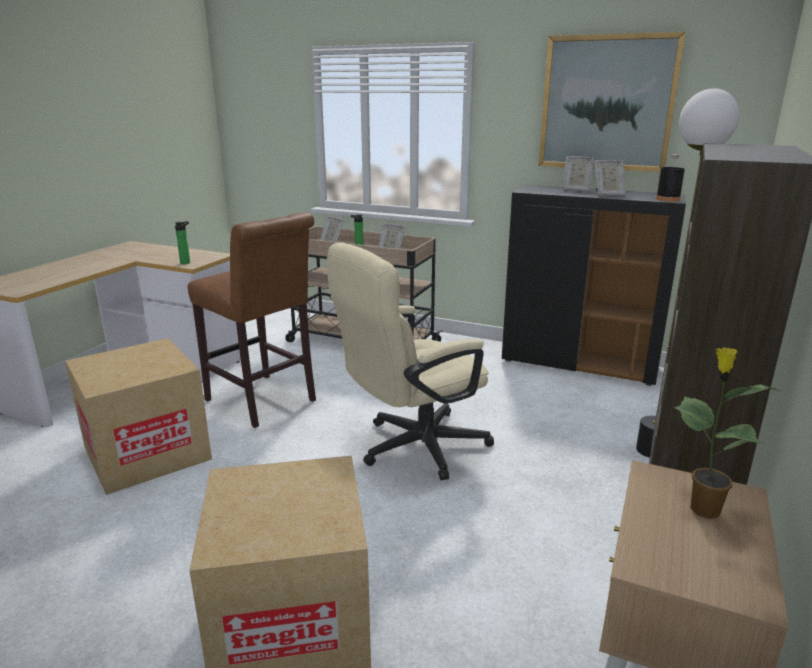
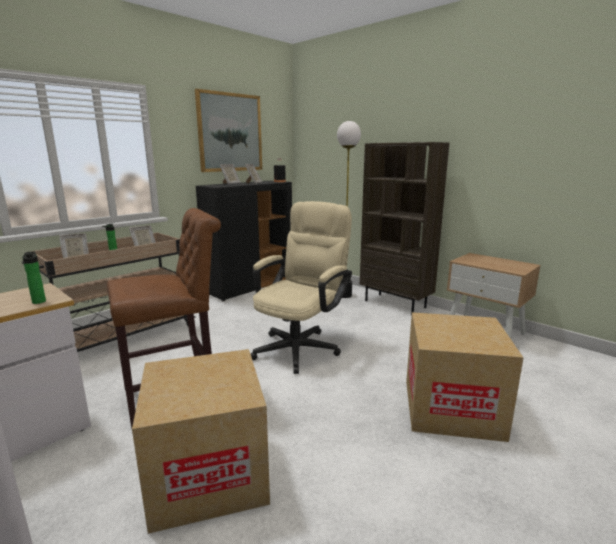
camera: 70 degrees left, 5 degrees down
(412, 448) = (301, 346): beige office chair -> beige office chair turned 135 degrees counterclockwise
(702, 508) = (482, 260): potted plant -> none

